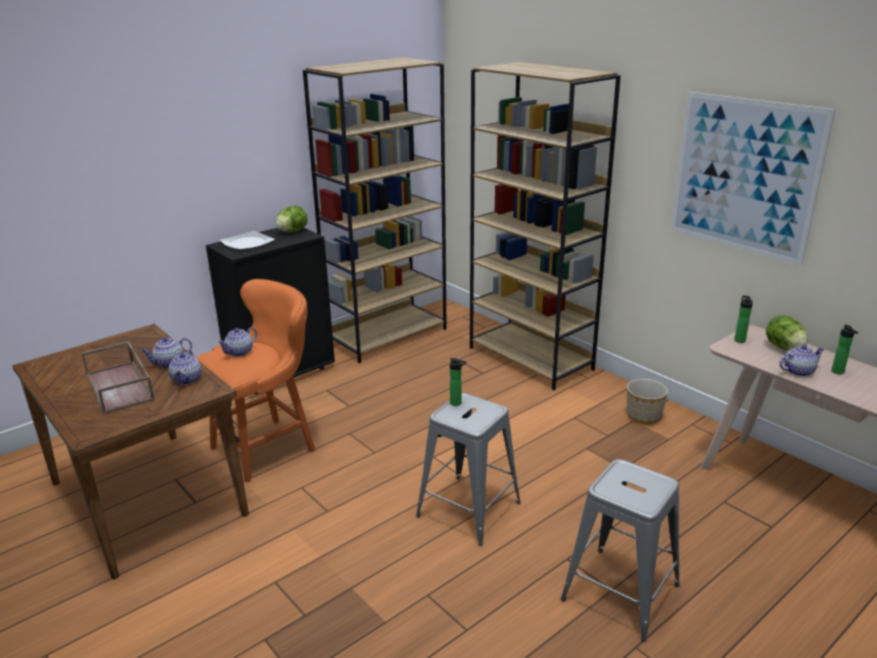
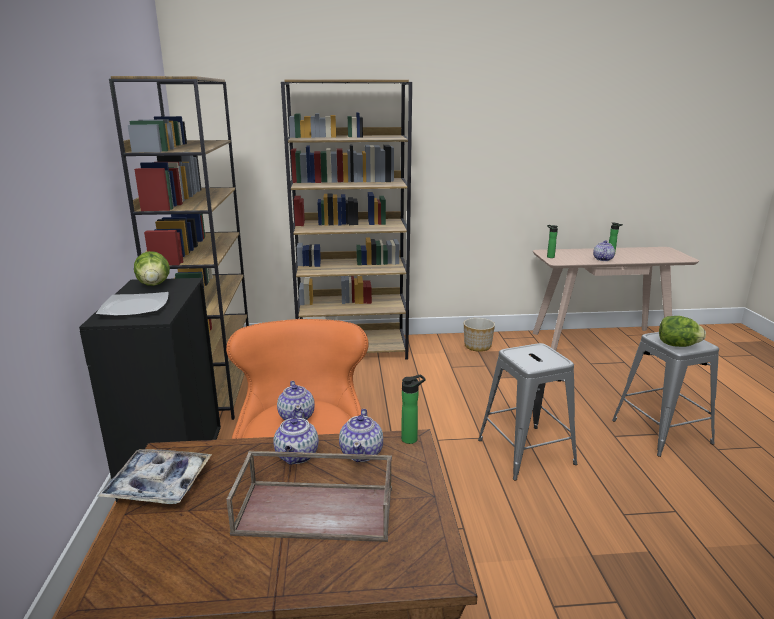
camera: 55 degrees left, 5 degrees down
(118, 342) = (158, 484): none -> tray
(187, 379) = (362, 453): teapot -> teapot turned 60 degrees clockwise
(457, 403) = (517, 356): bottle -> bottle (411, 438)
(744, 176) = (512, 147): picture -> none
(784, 348) = (571, 253): lettuce -> lettuce (677, 345)

